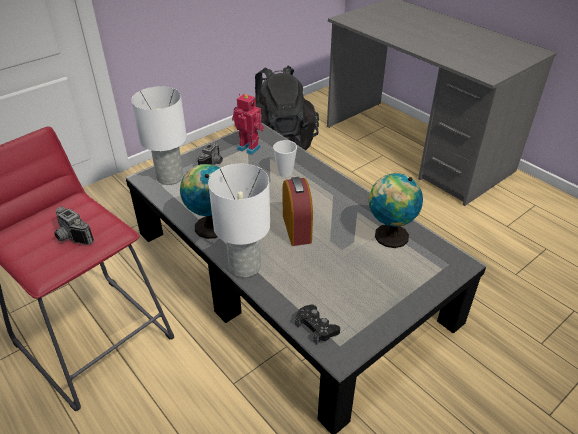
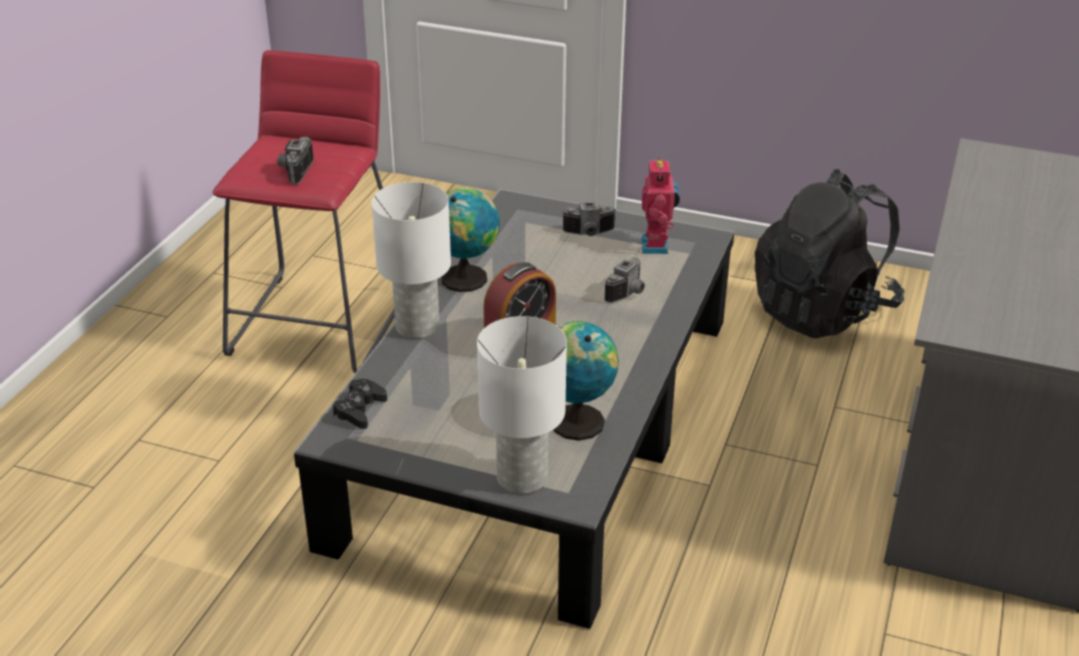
camera: 60 degrees right, 5 degrees down
(171, 177) = (530, 215): white table lamp -> white table lamp (523, 478)
(285, 173) = (629, 293): cup -> camera

